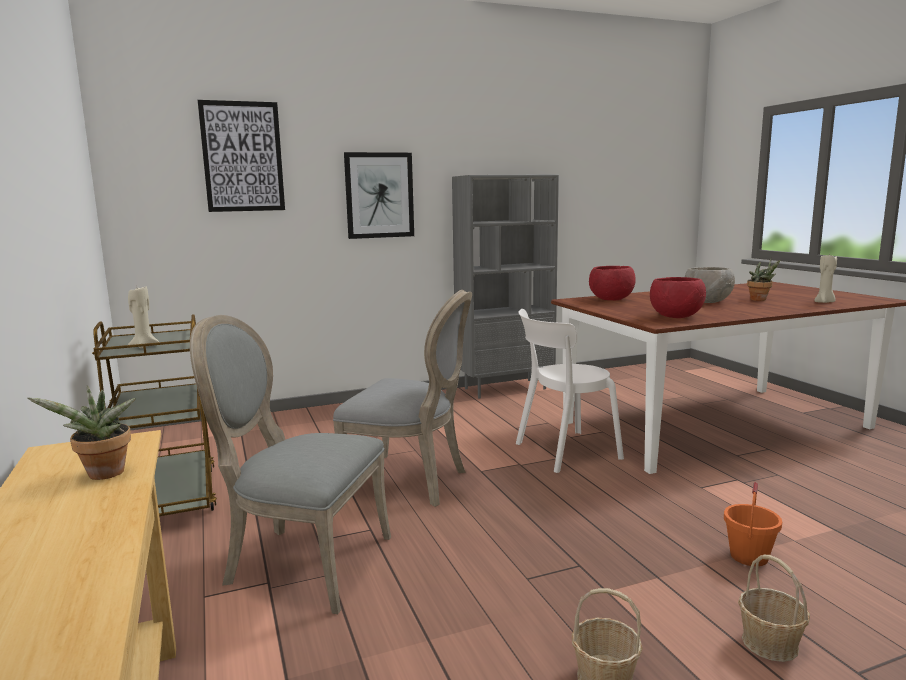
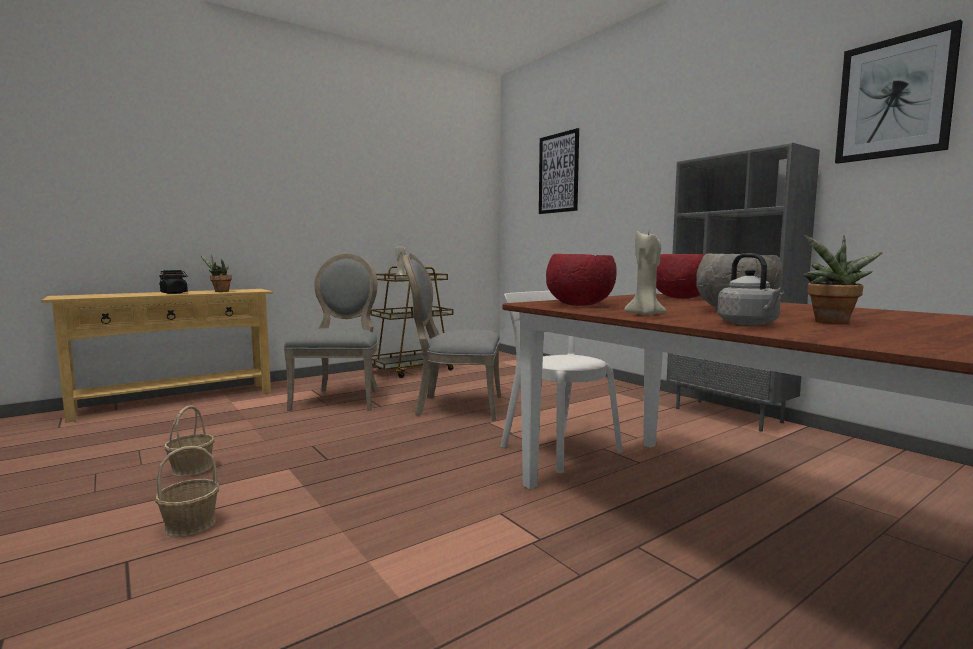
camera: 75 degrees right, 5 degrees down
(84, 523) = (174, 293): none -> black jar
(379, 195) = (640, 193): picture -> picture (894, 98)
(410, 482) = (456, 406): grey chair -> grey chair turned 90 degrees clockwise
(749, 557) = (331, 529): orange bucket -> none
(776, 307) = (749, 324): none -> grey kettle
(824, 302) = (902, 340): beige candle -> beige candle (645, 314)

